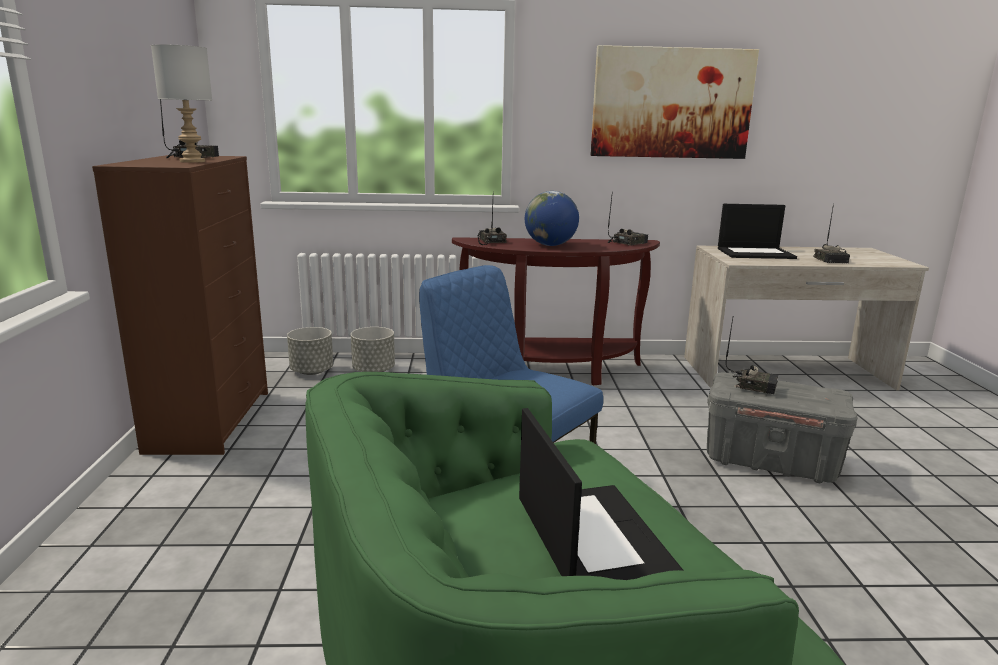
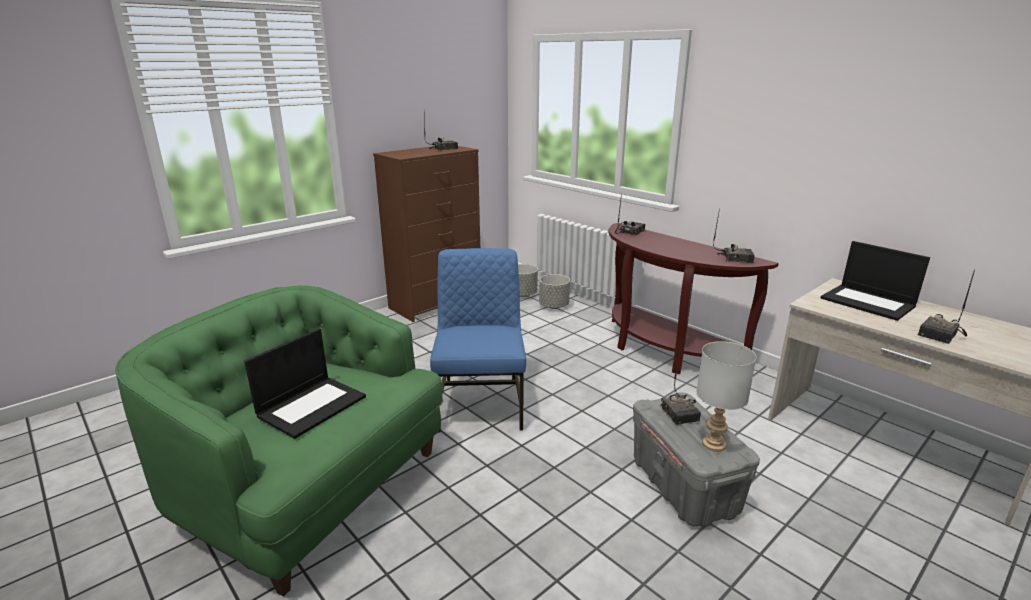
camera: 50 degrees right, 5 degrees up
(191, 161) = (424, 153): grey table lamp -> grey table lamp (713, 444)
(550, 245) = (663, 245): globe -> none
(672, 103) = (825, 127): picture -> none

